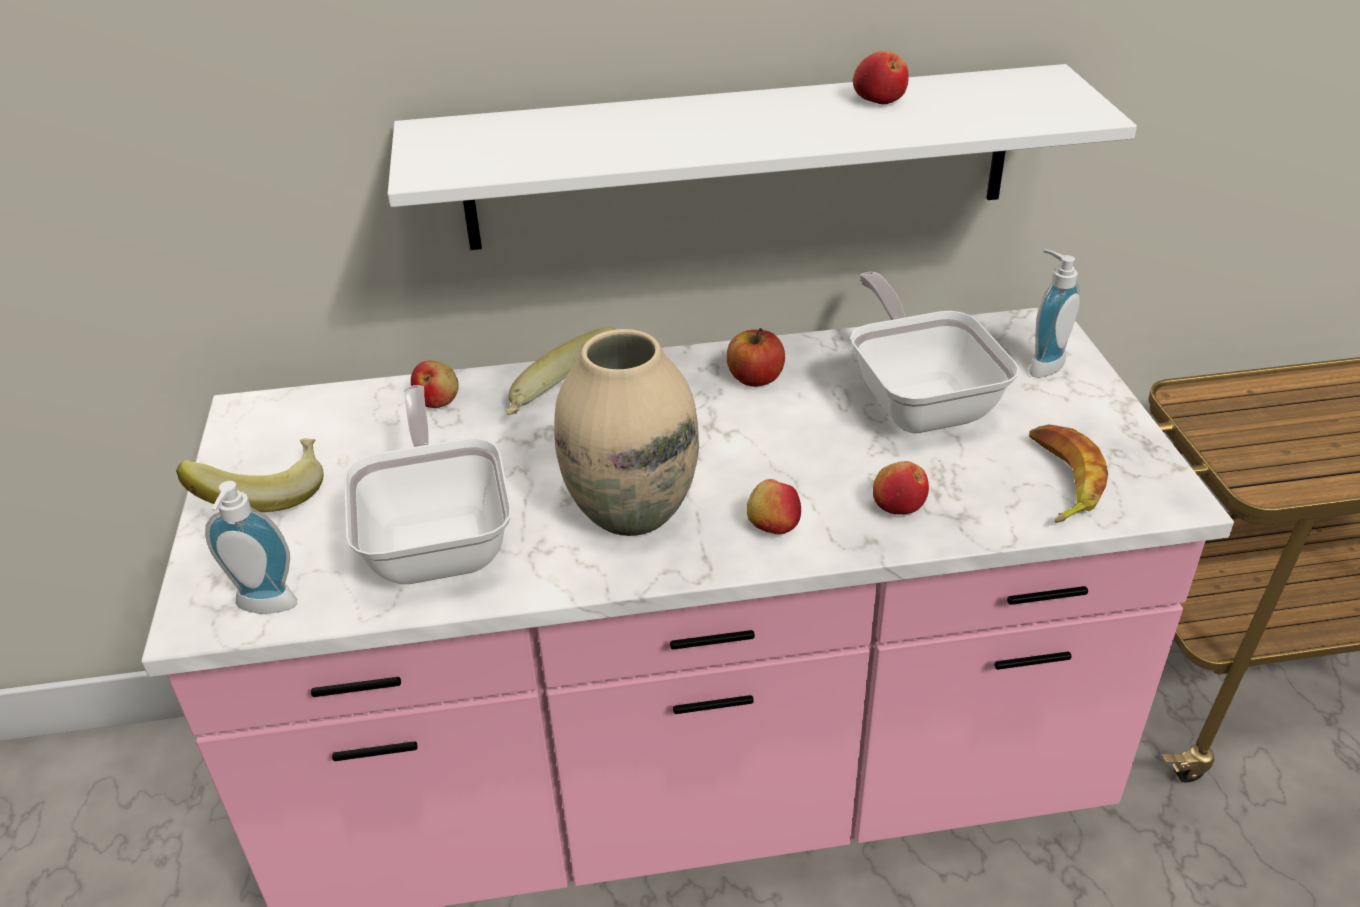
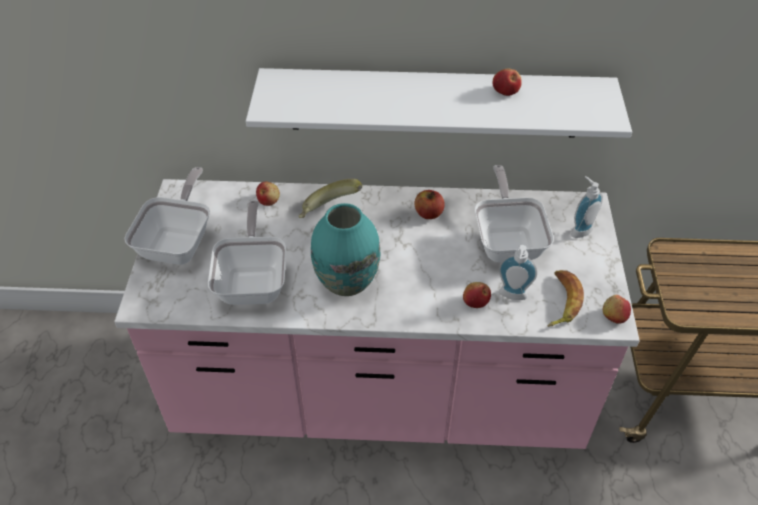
camera: 10 degrees right, 10 degrees up
(264, 608) = (170, 304): soap dispenser -> soap dispenser (512, 296)
(266, 495) = (179, 242): banana -> frying pan
(630, 512) = (346, 282): beige vase -> turquoise vase
(773, 525) = (411, 302): apple -> apple (614, 316)

